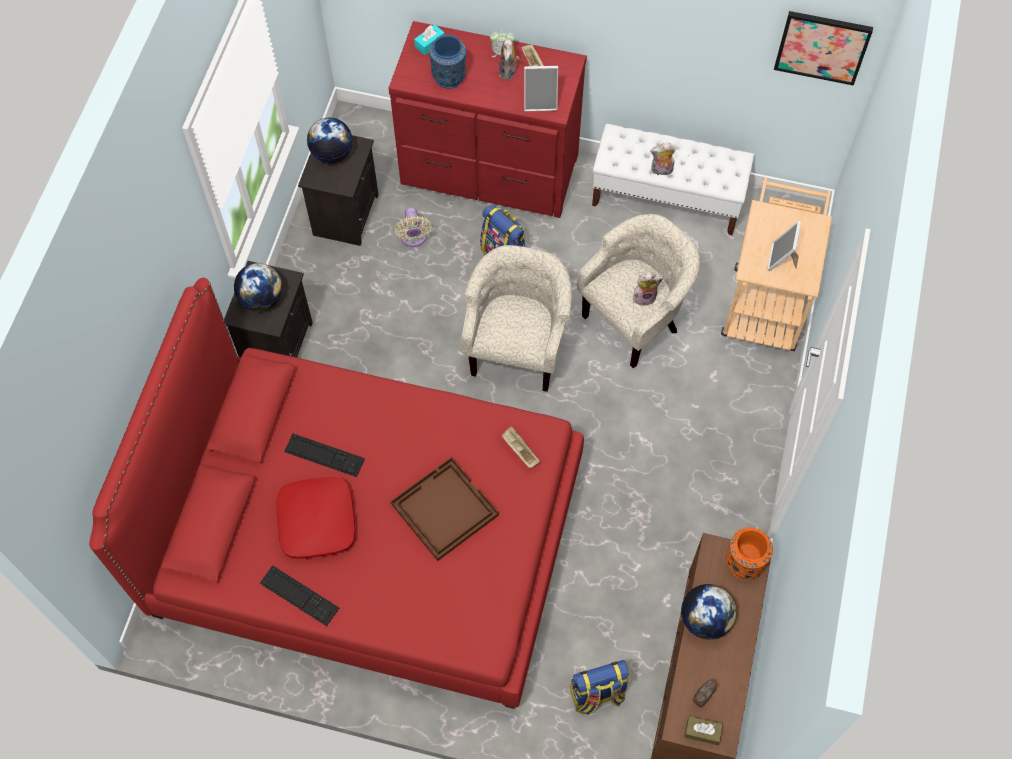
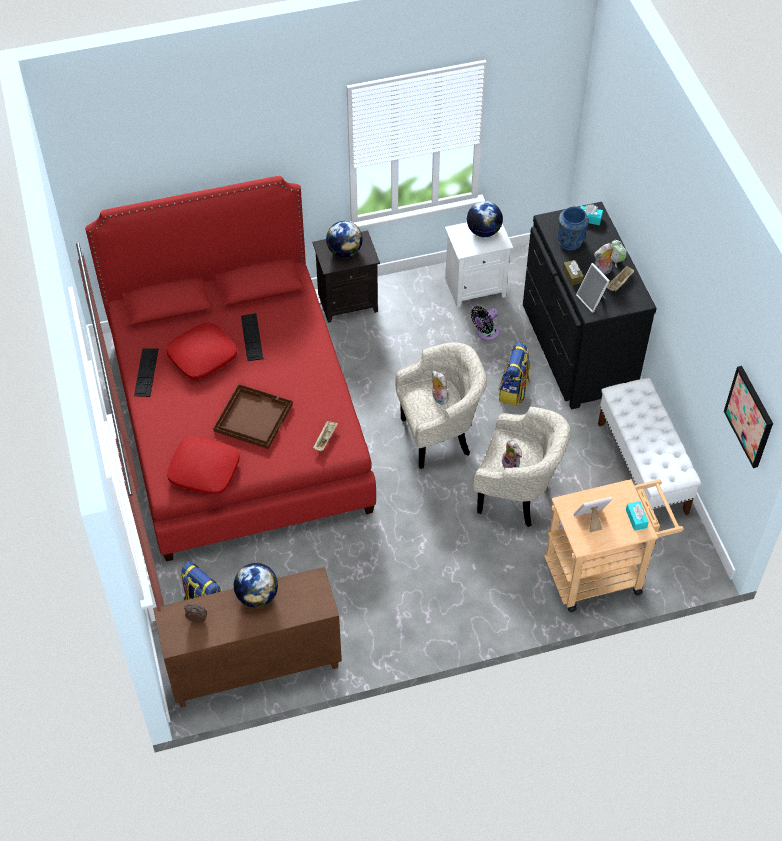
camera: 60 degrees right, 10 degrees down
(345, 213) = (475, 286): black nightstand -> white nightstand
(413, 238) = (486, 333): beige fan -> black fan
(486, 597) = (204, 470): none -> red pillow
(489, 171) = (576, 349): red dresser -> black dresser
(661, 171) = (633, 428): plush toy -> plush toy (438, 398)
(702, 732) = (171, 630): brown tissue box -> brown tissue box (572, 276)
(744, 562) = (316, 601): orange vase -> none
(801, 221) = (636, 518): none -> turquoise tissue box

